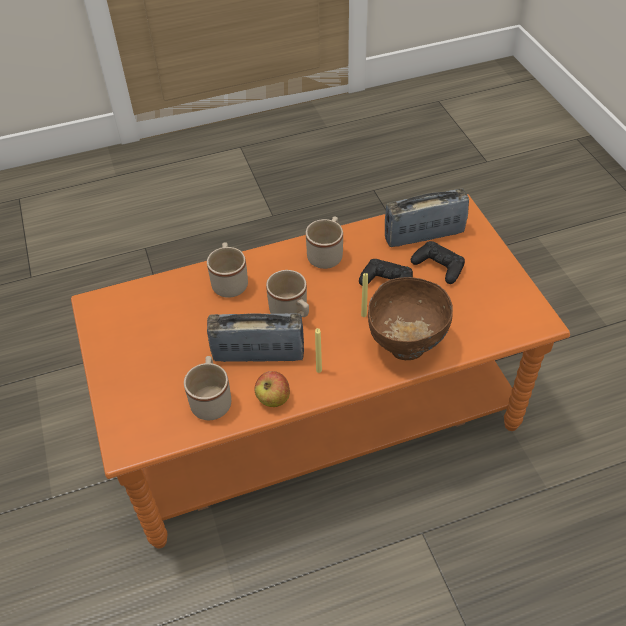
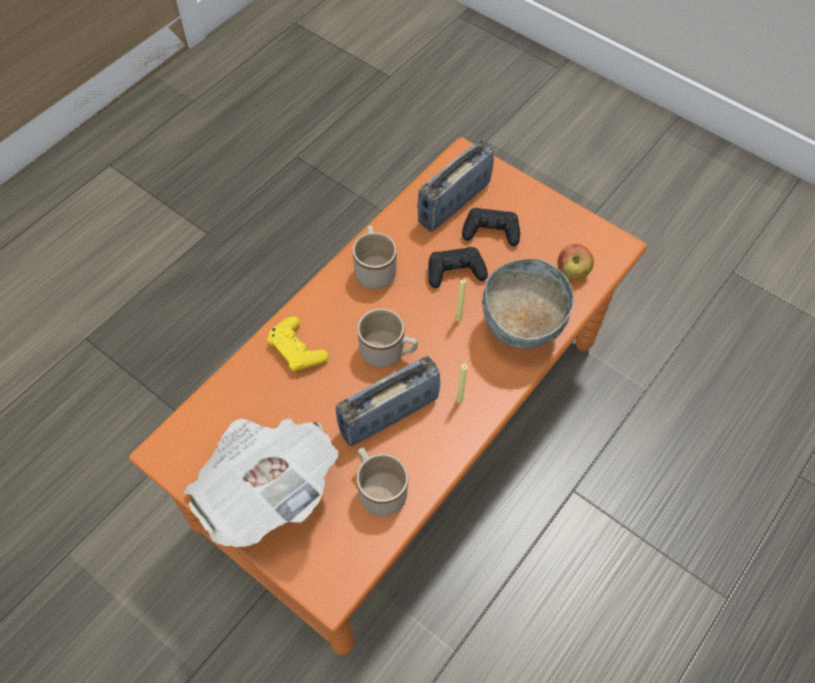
camera: 35 degrees left, 10 degrees up
(137, 357) = (264, 487): none -> newspaper
(229, 282) = (297, 349): beige mug -> yellow game controller
(273, 399) = (438, 454): apple -> apple (572, 271)
(406, 346) = (520, 331): brown bowl -> grey bowl

